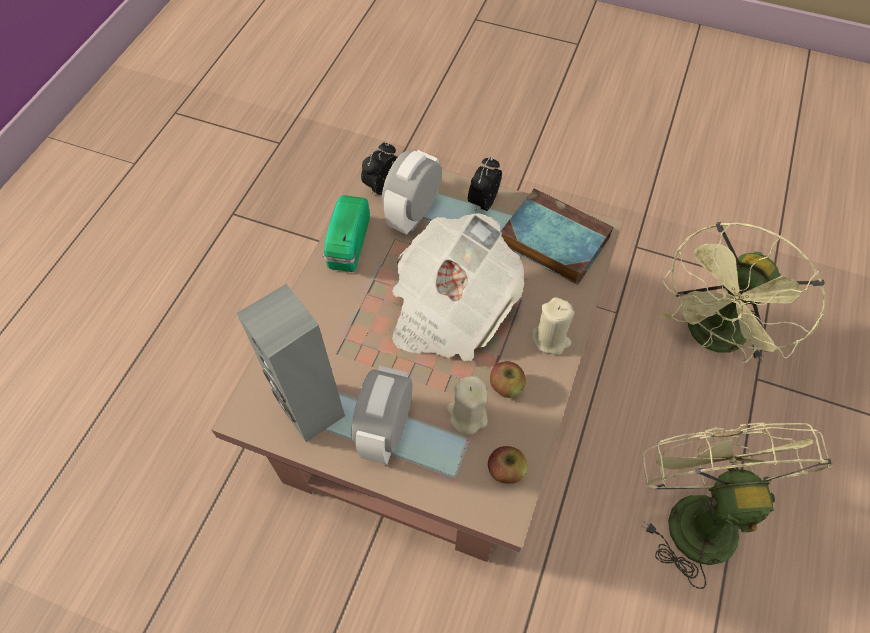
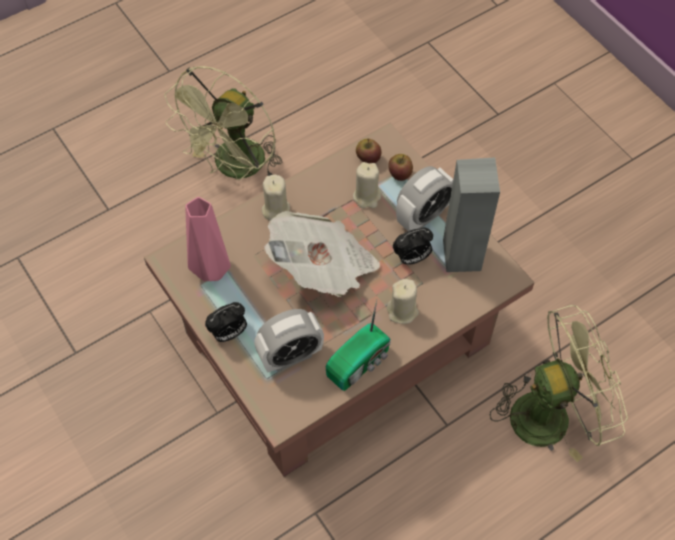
camera: 145 degrees left, 0 degrees up
(338, 313) = (402, 311): none -> beige candle
(381, 186) = (294, 400): alarm clock -> alarm clock (411, 258)
(506, 386) = (328, 199): apple -> apple (400, 173)
(551, 240) = (209, 271): book -> pink vase
(712, 339) = (105, 250): green fan -> green fan (551, 413)

